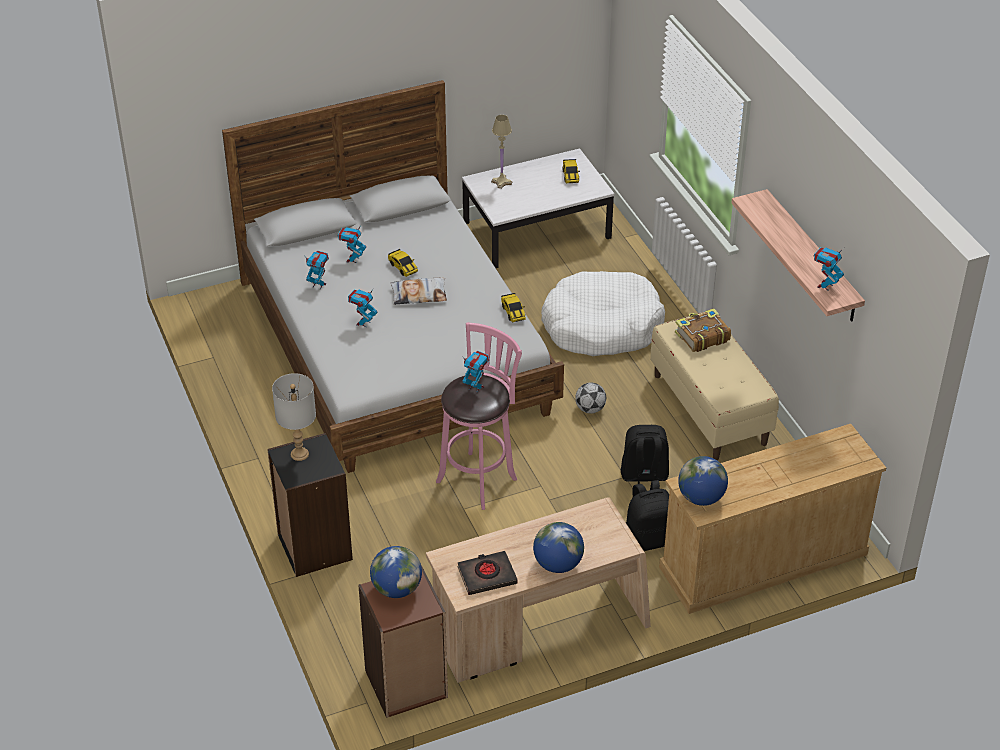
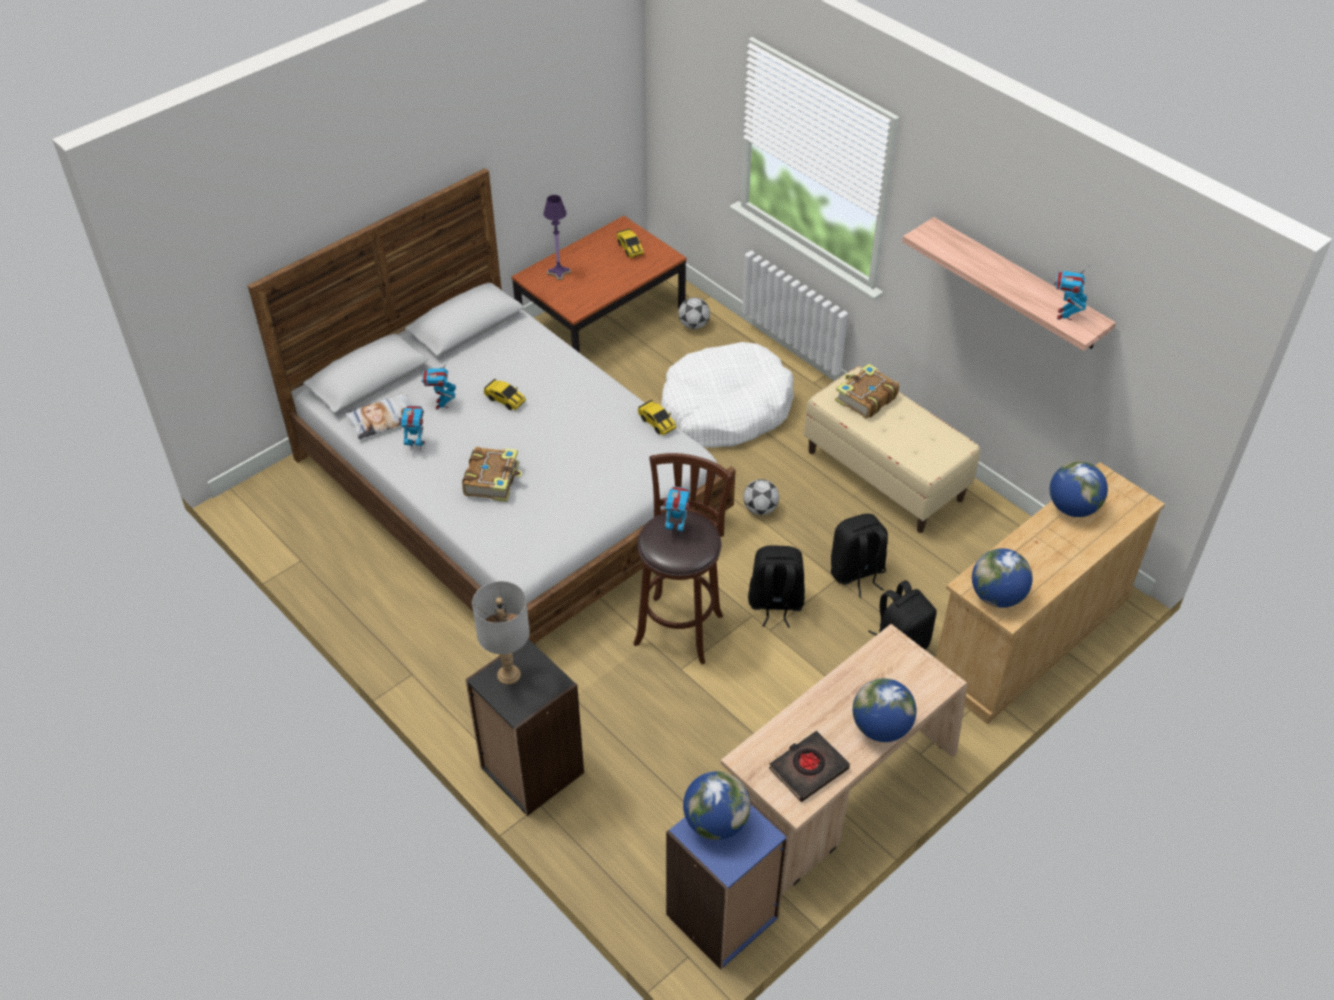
camera: 20 degrees left, 5 degrees up
(363, 323) = (493, 480): toy robot -> book
(406, 685) = (723, 917): brown bookcase -> blue bookcase
(419, 294) = (539, 428): pillow -> pillow (383, 420)
(479, 478) = (680, 626): pink stool -> brown stool
(501, 182) = (558, 272): beige table lamp -> purple table lamp
(537, 229) = (601, 316): white coffee table -> brown coffee table
(563, 482) = (775, 604): none -> black backpack
(611, 254) = (694, 325): none -> football
(805, 451) = (1072, 508): none -> globe

